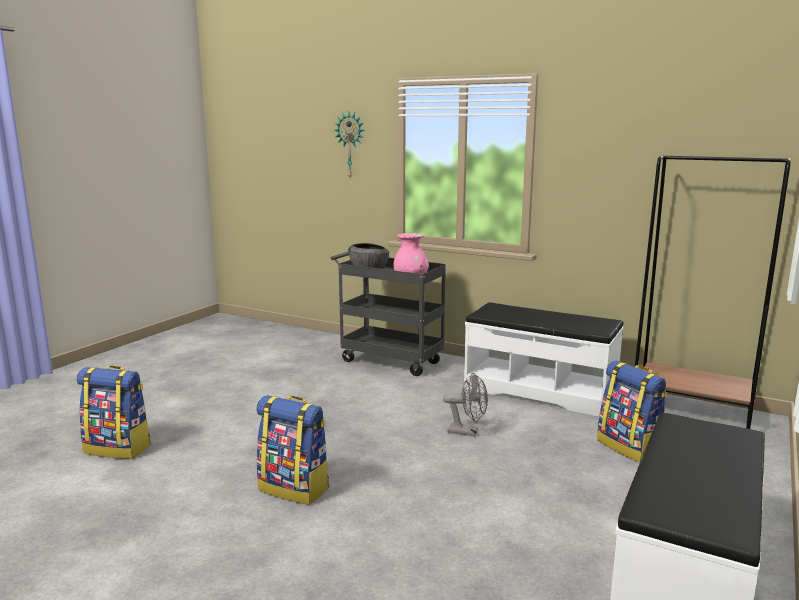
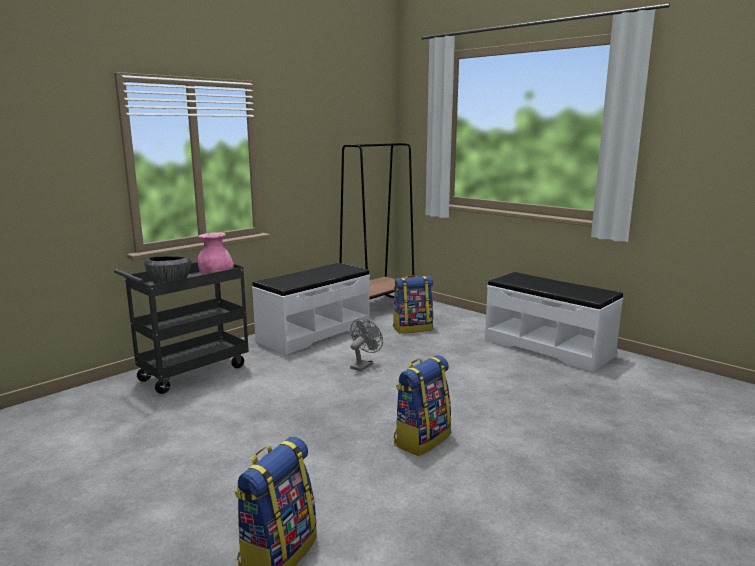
camera: 75 degrees left, 0 degrees up
(351, 145) = (57, 150): wall clock -> none

